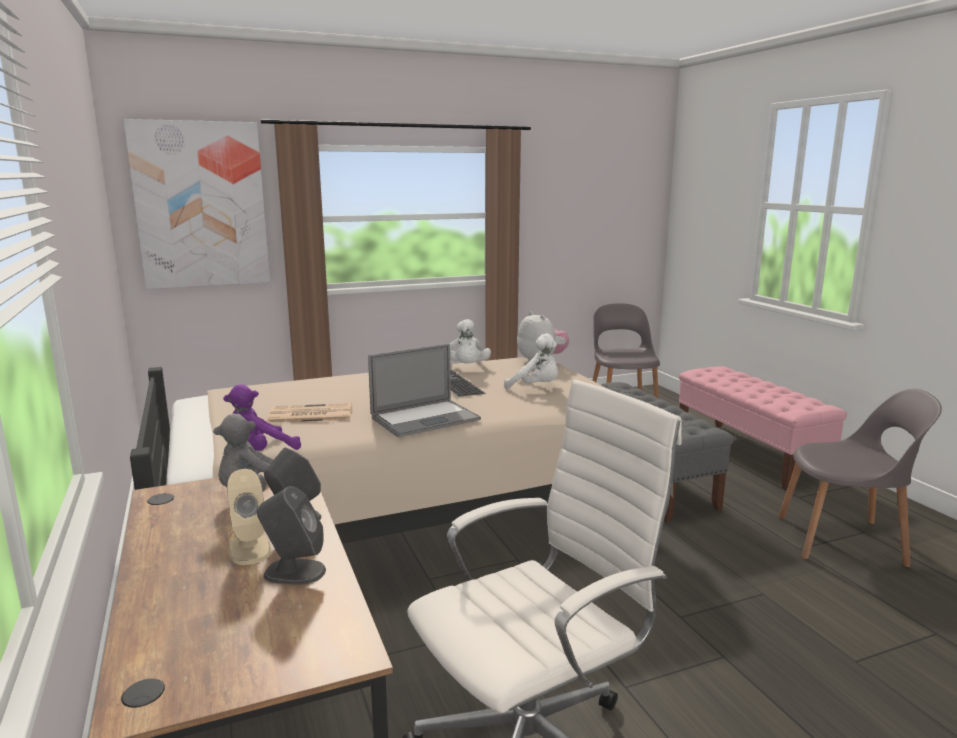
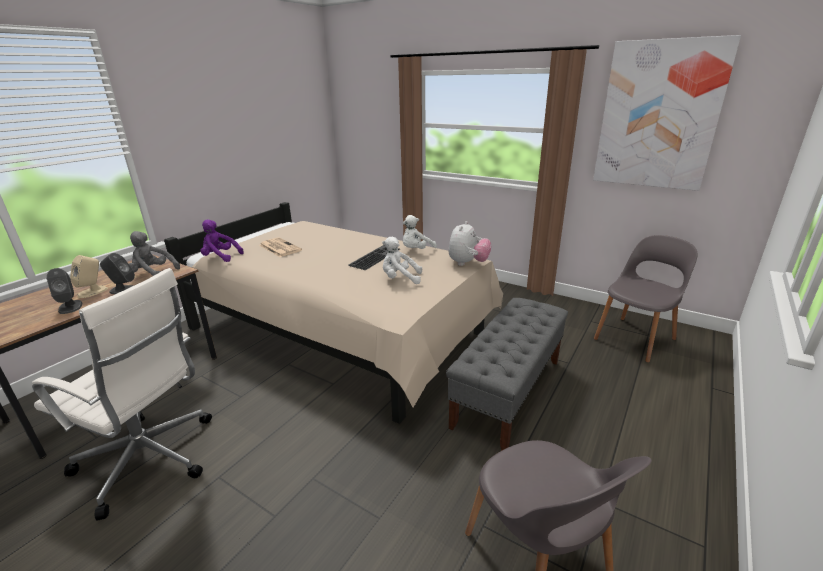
camera: 55 degrees right, 10 degrees up
(201, 205) = (368, 112): picture -> picture (658, 116)
(425, 419) = (300, 271): laptop -> none
(536, 387) = (400, 279): white plush toy -> white plush toy turned 105 degrees clockwise
(749, 454) = (656, 438): pink bench -> none

